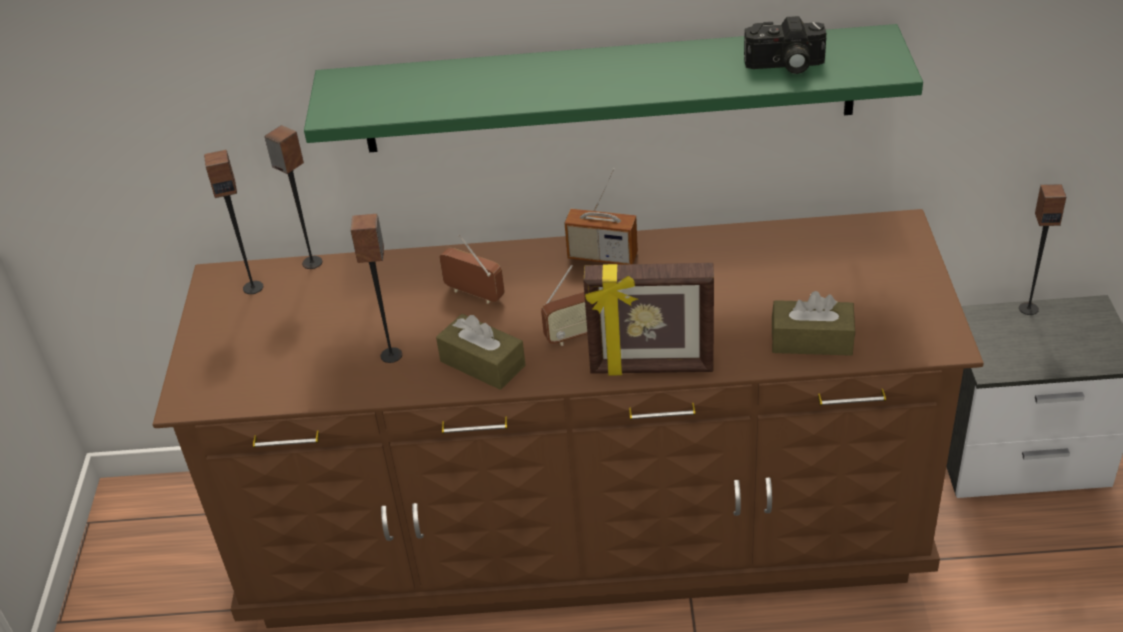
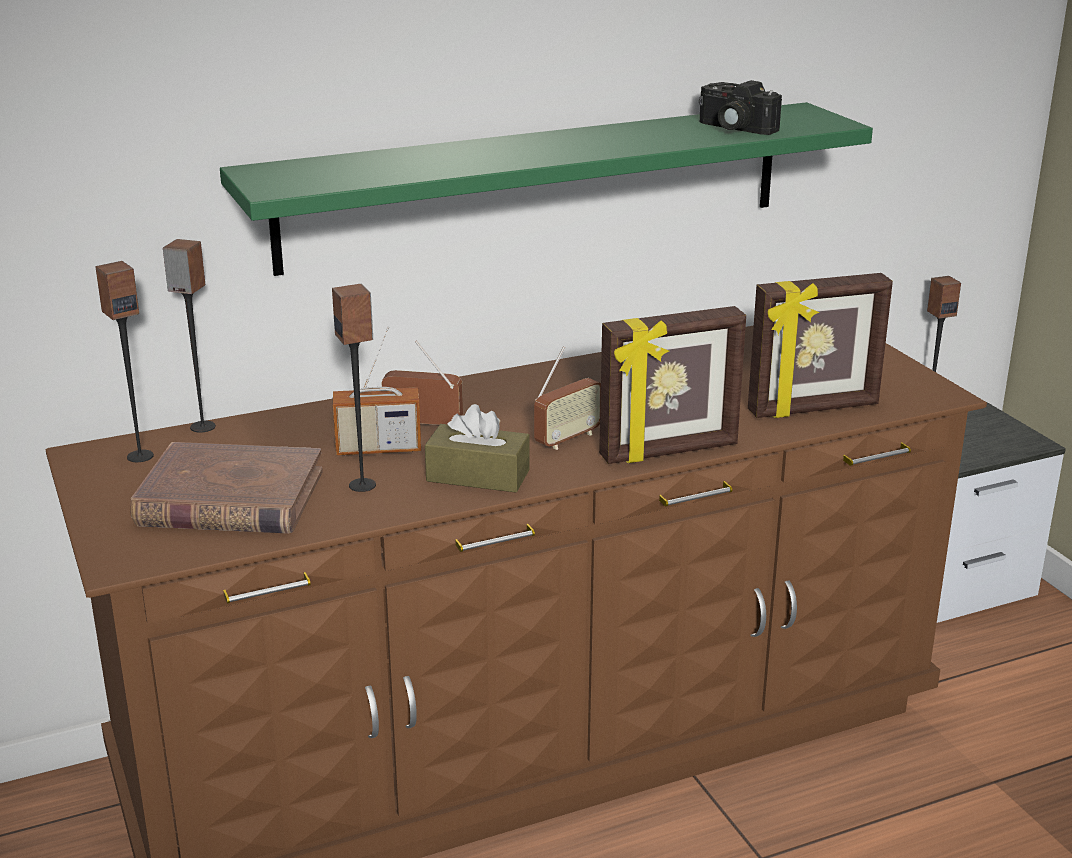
camera: 25 degrees left, 15 degrees down
(291, 348) = (229, 498): none -> brown book
(602, 256) = (544, 380): radio -> radio (378, 449)
(784, 65) = (733, 128): camera -> camera turned 60 degrees clockwise
(811, 340) = (814, 409): brown tissue box -> picture frame

